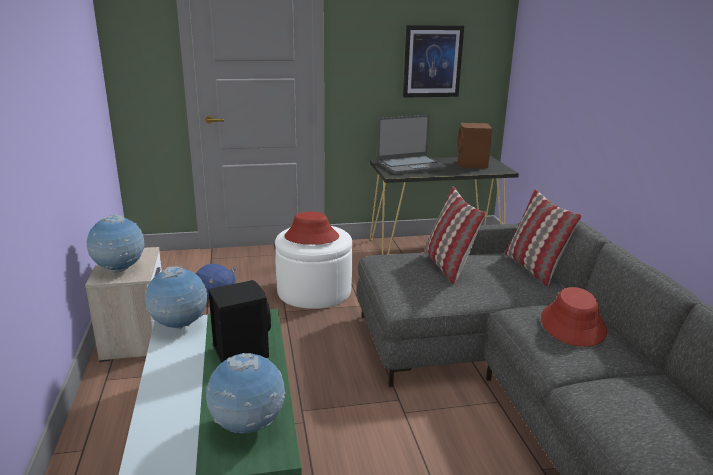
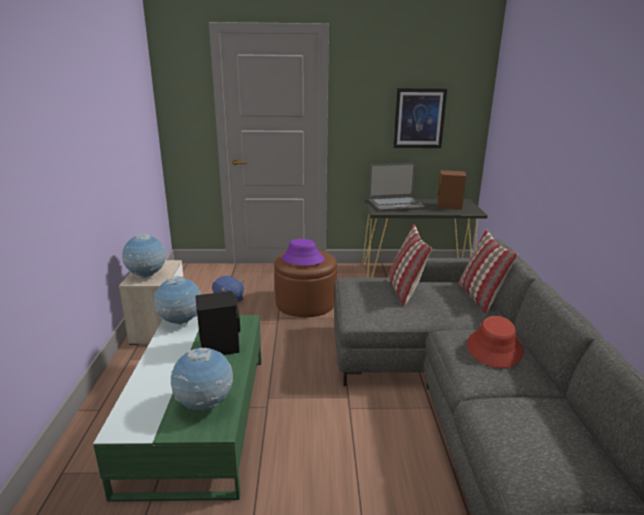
camera: 10 degrees right, 0 degrees up
(311, 237) = (302, 259): red hat -> purple hat
(314, 291) = (305, 303): white ottoman -> brown ottoman

